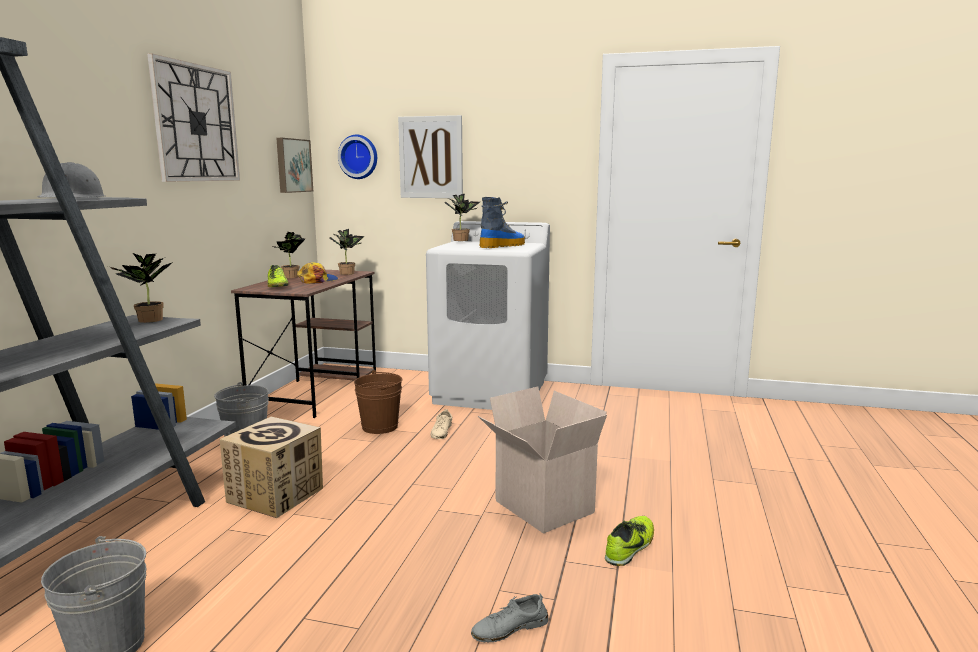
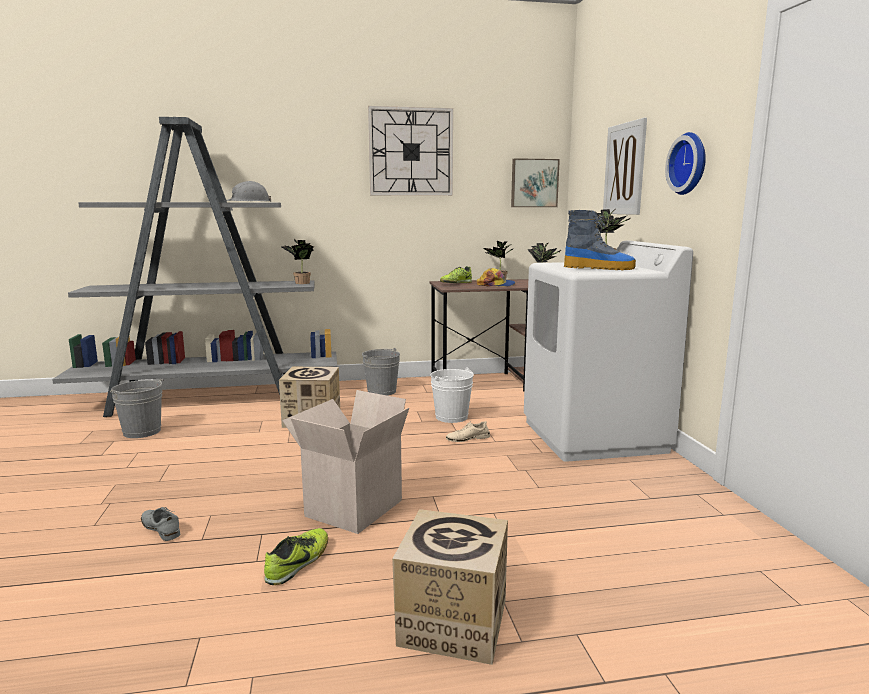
camera: 65 degrees right, 0 degrees up
(359, 157) = (588, 172): wall clock -> wall clock (690, 164)
(380, 427) = (451, 417): brown bucket -> white bucket
(630, 547) = (299, 562): shoe -> shoe turned 75 degrees counterclockwise
(733, 500) = (452, 622): none -> cardboard box

